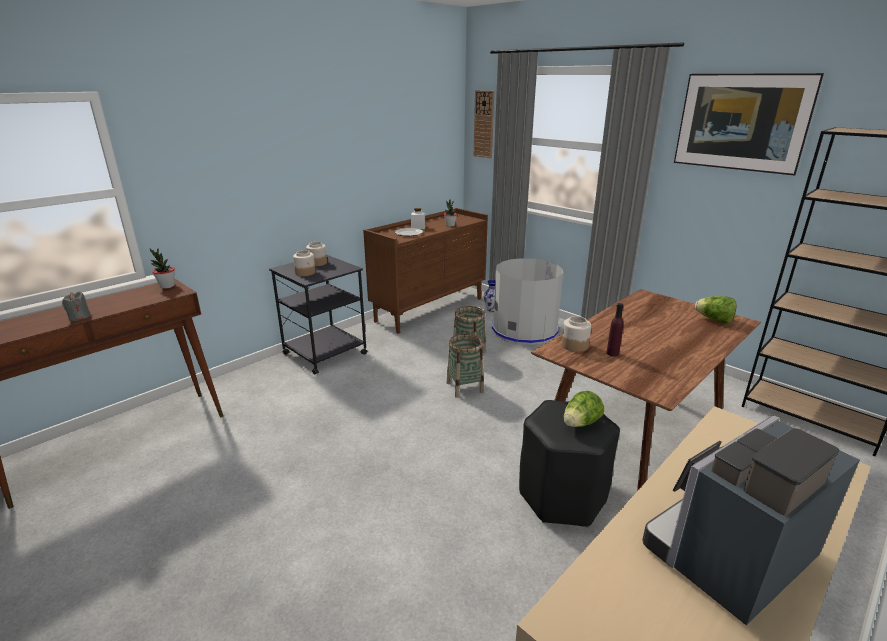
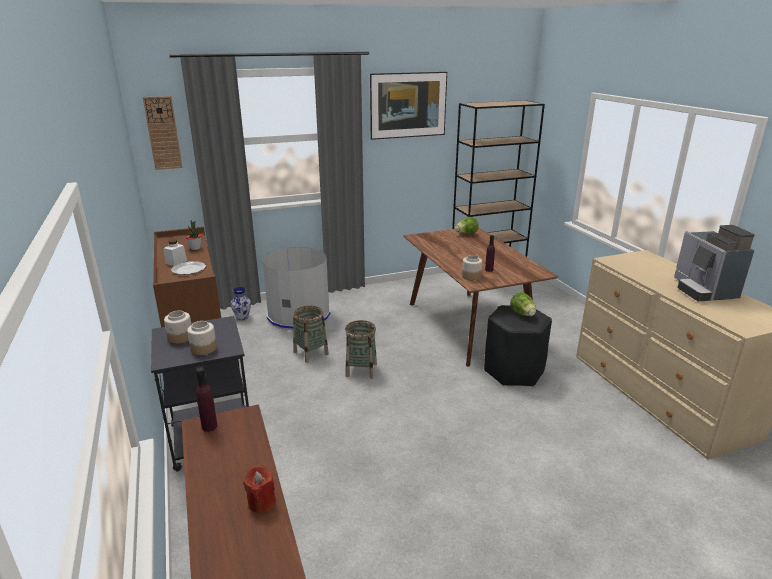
camera: 65 degrees left, 0 degrees up
(79, 317) = (261, 502): grey candle -> red candle
(167, 286) = (209, 426): potted plant -> purple bottle

